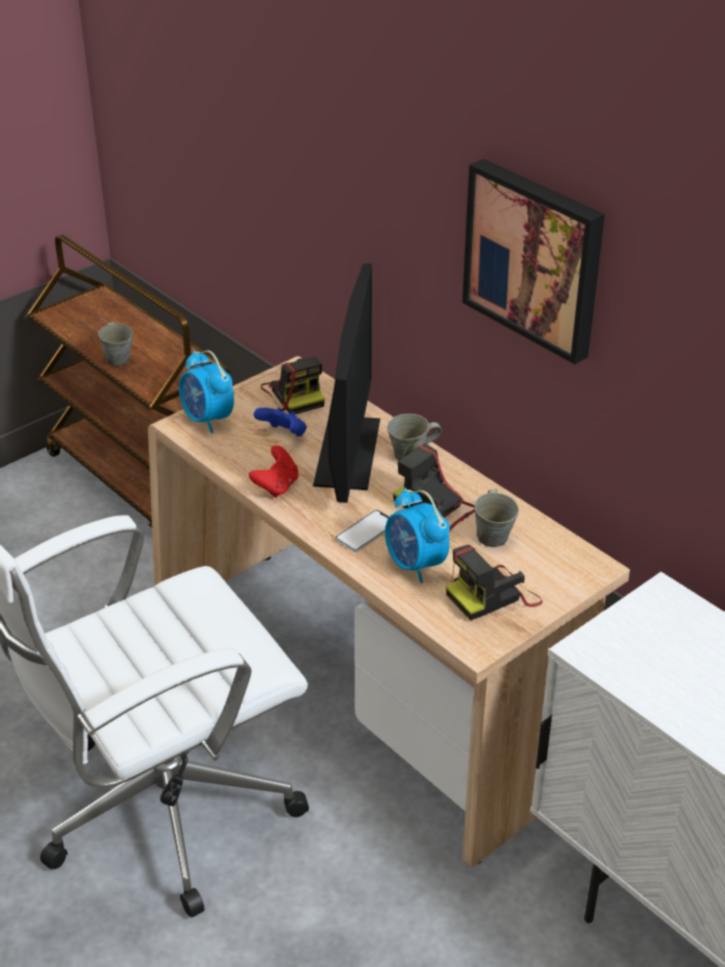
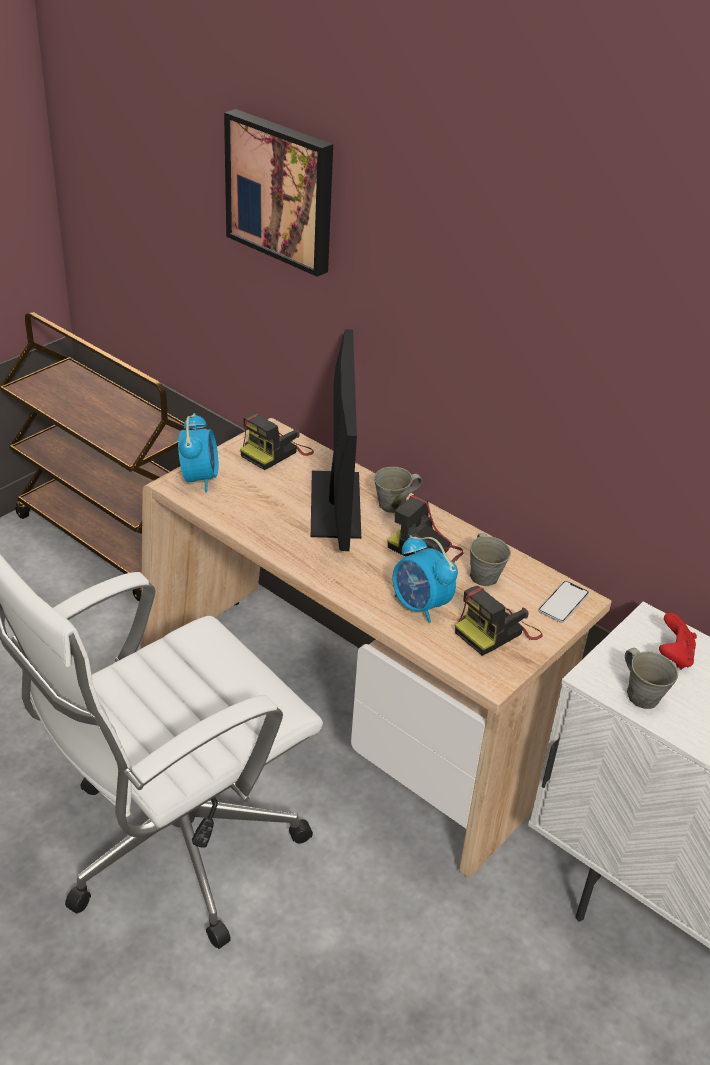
camera: 10 degrees left, 0 degrees up
(118, 358) = (93, 425): grey mug -> grey mug (642, 695)
(208, 419) = (199, 478): alarm clock -> alarm clock turned 135 degrees counterclockwise
(276, 486) = (276, 538): red game controller -> red game controller (674, 656)
(283, 435) = (273, 490): blue game controller -> none
(295, 394) = (276, 452): camera -> camera turned 75 degrees clockwise
(366, 532) = (368, 577): phone -> phone (563, 603)
(535, 258) = (527, 318): picture -> picture (282, 191)

